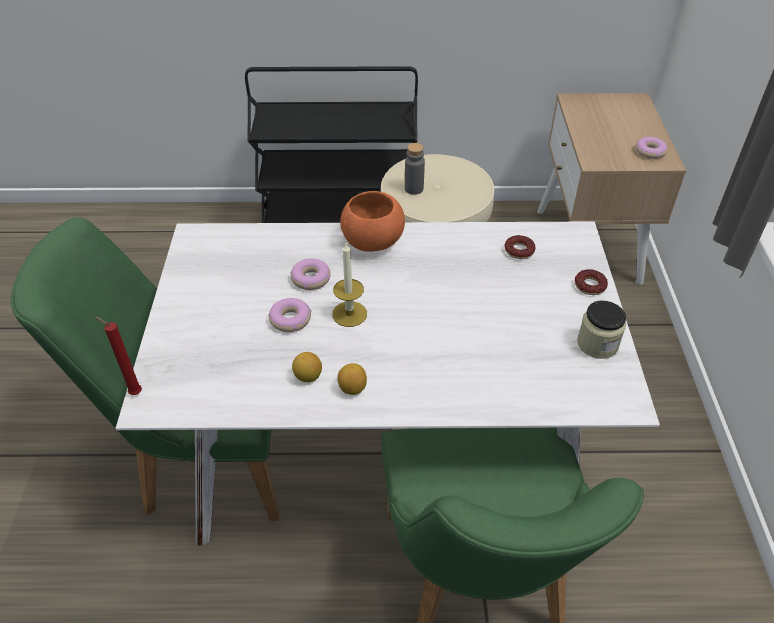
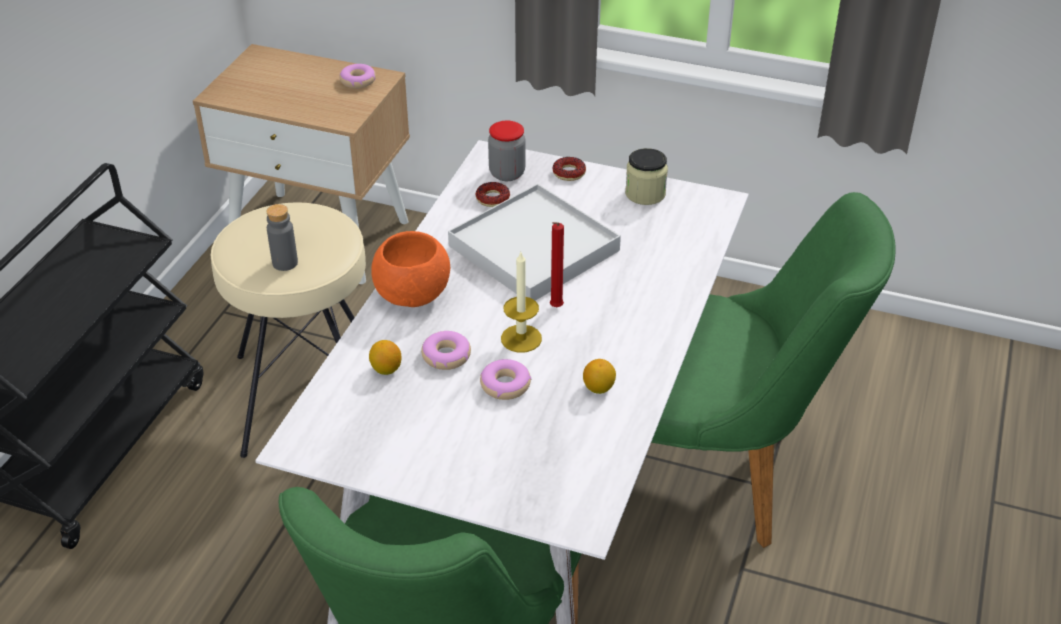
camera: 70 degrees left, 5 degrees down
(134, 393) = (558, 534): red candle -> red candle (555, 308)
(352, 388) = (629, 360): lemon -> lemon (386, 369)
(469, 291) = (534, 248): none -> white tray
(559, 249) = (507, 173): none -> jar

